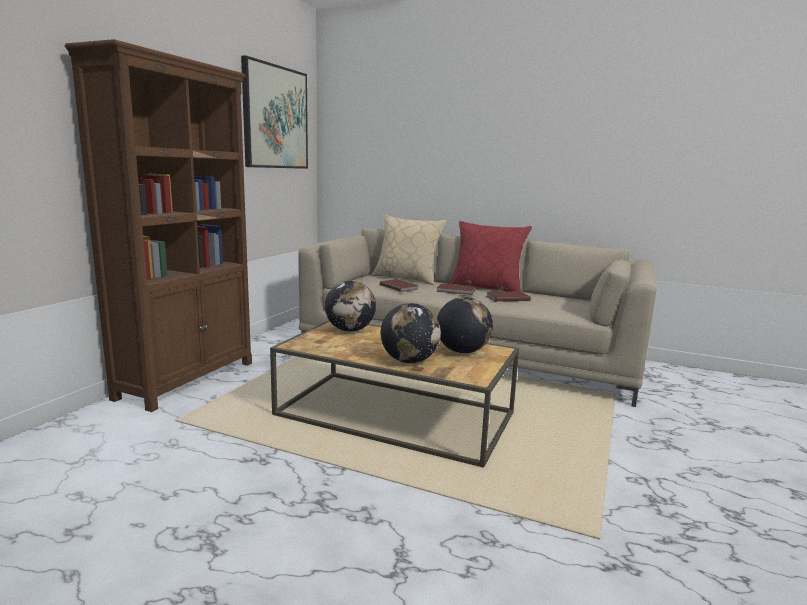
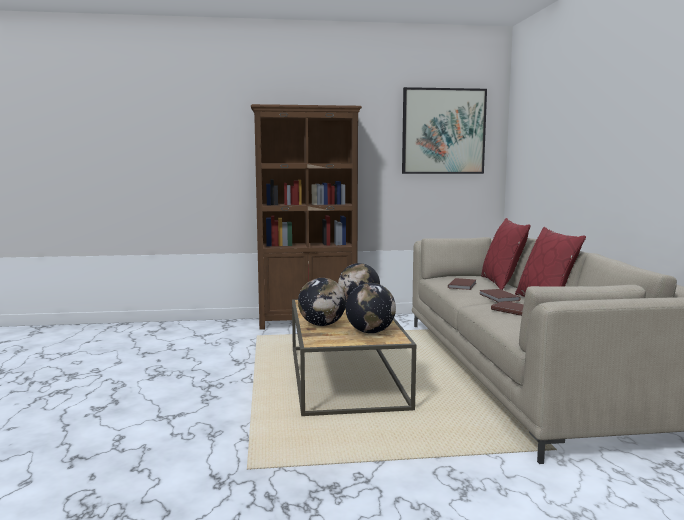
camera: 60 degrees right, 5 degrees down
(407, 278) = (502, 283): beige pillow -> red pillow

